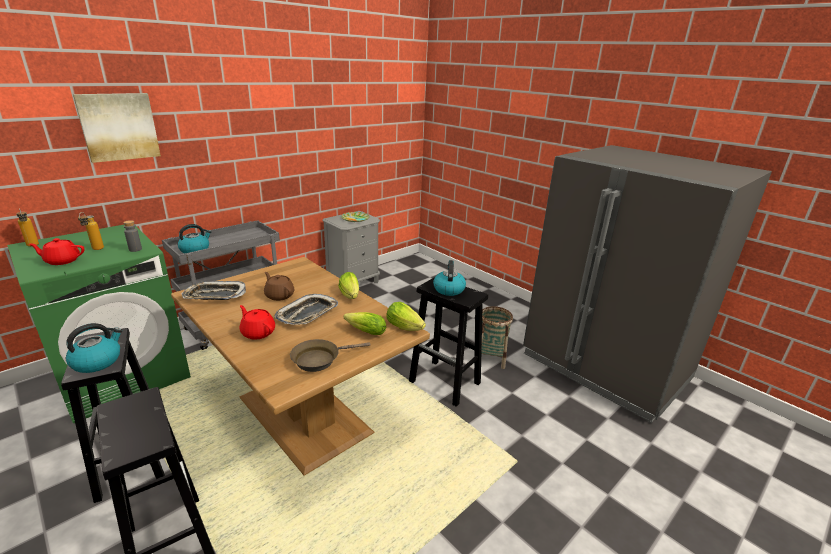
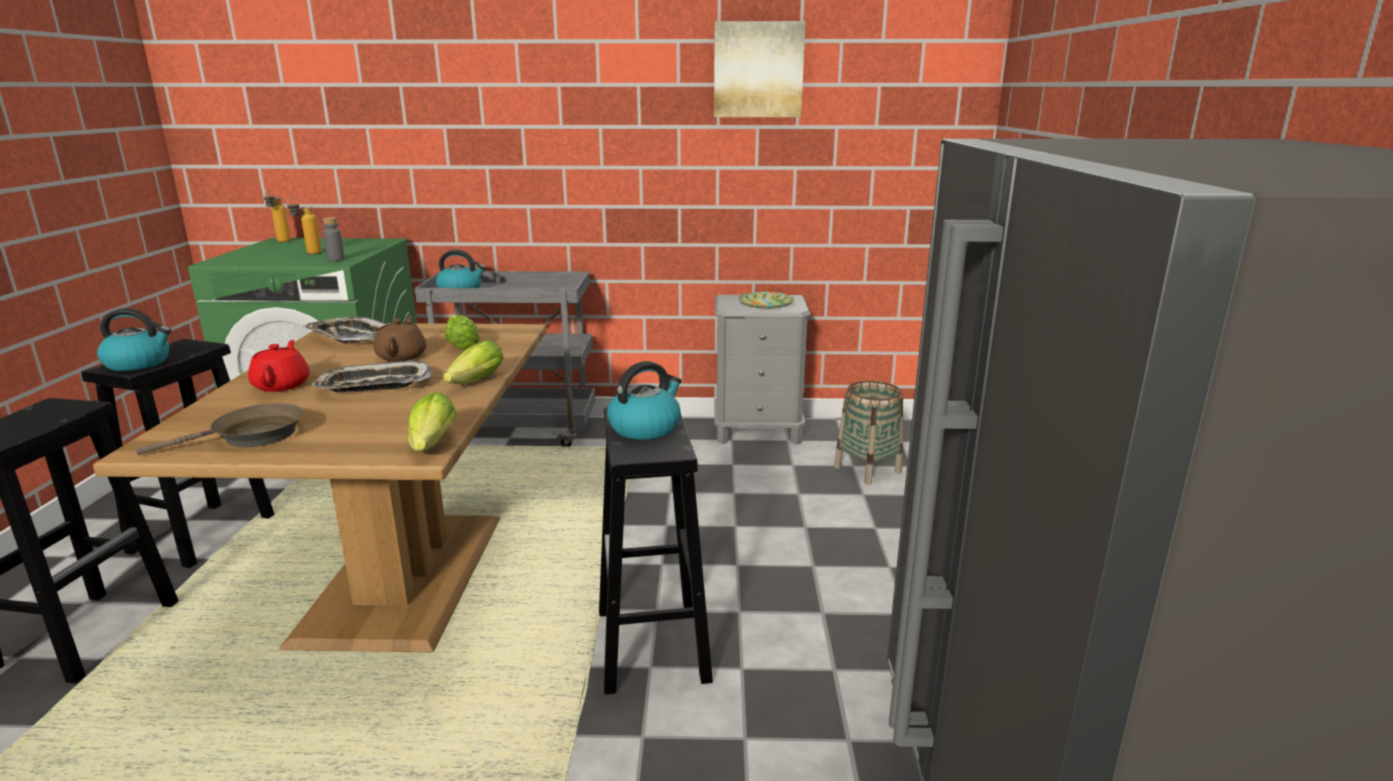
camera: 45 degrees right, 5 degrees down
(62, 261) = (261, 256): red teapot -> none
(119, 126) = (403, 100): picture -> picture (758, 70)
(319, 359) = (251, 437): brown frying pan -> brown frying pan turned 135 degrees clockwise
(364, 331) = (373, 428): lettuce -> lettuce (462, 345)
(490, 358) = (806, 653): basket -> basket (867, 469)

